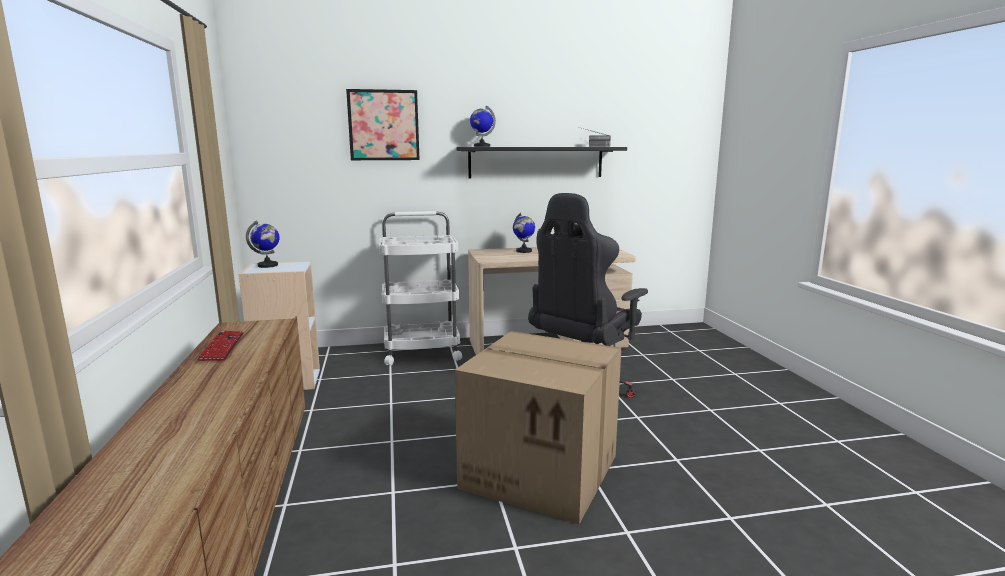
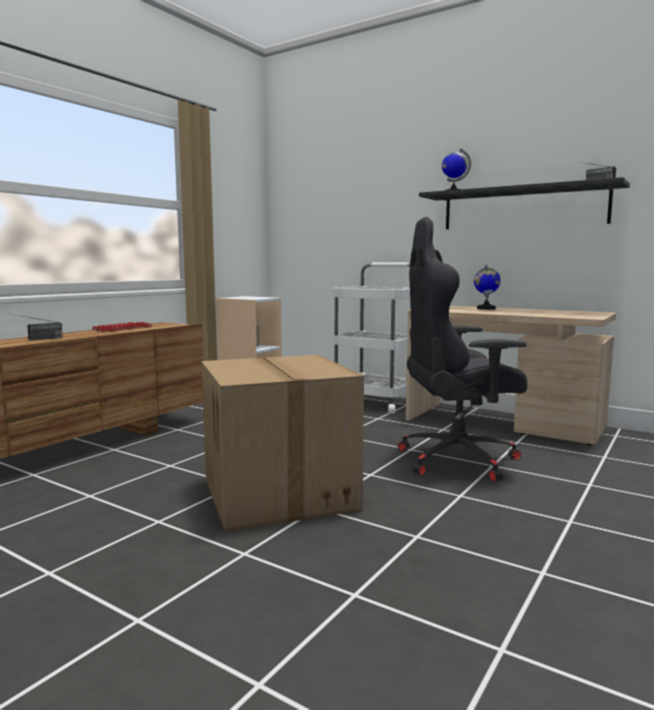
camera: 45 degrees right, 5 degrees down
(192, 401) = (37, 339): none -> radio
(268, 265) = (247, 297): globe -> none
(383, 125) = (372, 180): picture -> none

